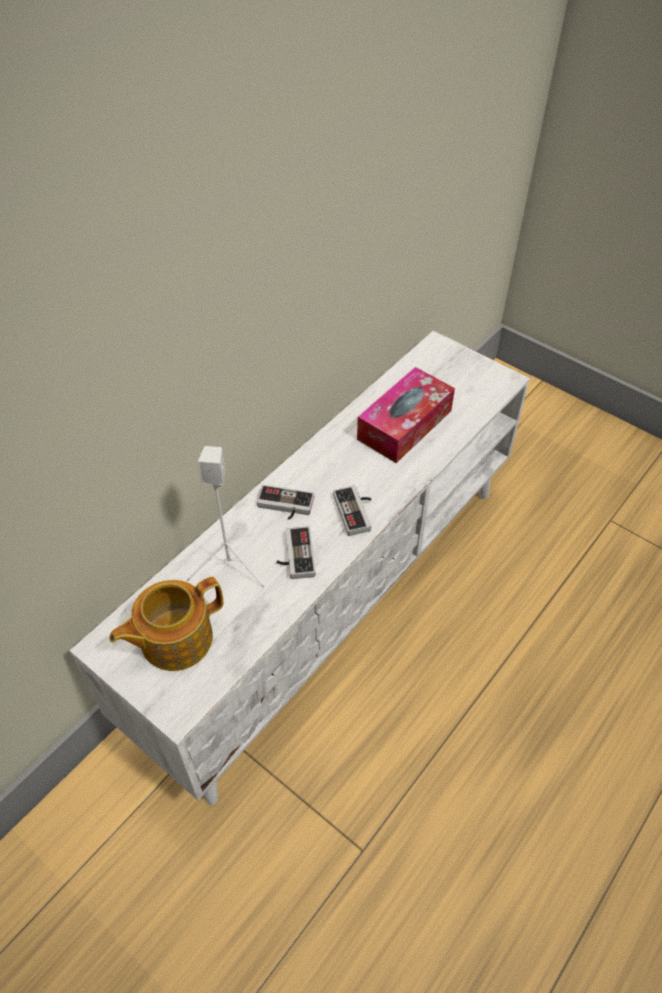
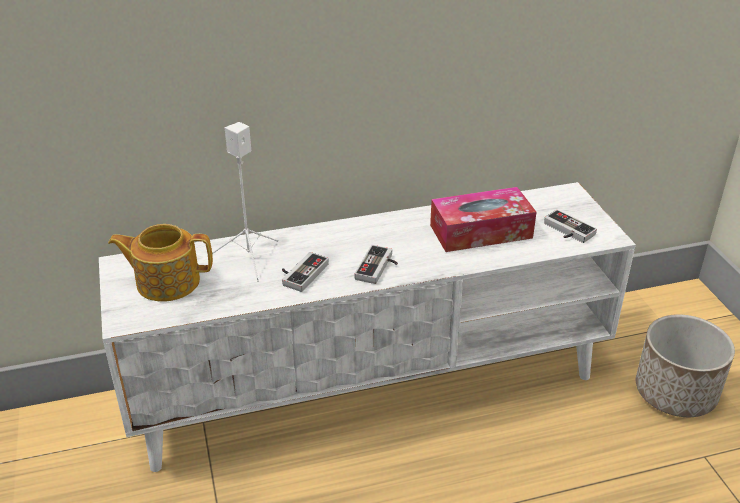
camera: 35 degrees right, 15 degrees down
(284, 507) = (327, 242): game controller -> game controller (566, 231)
(554, 474) = (676, 392): none -> planter

